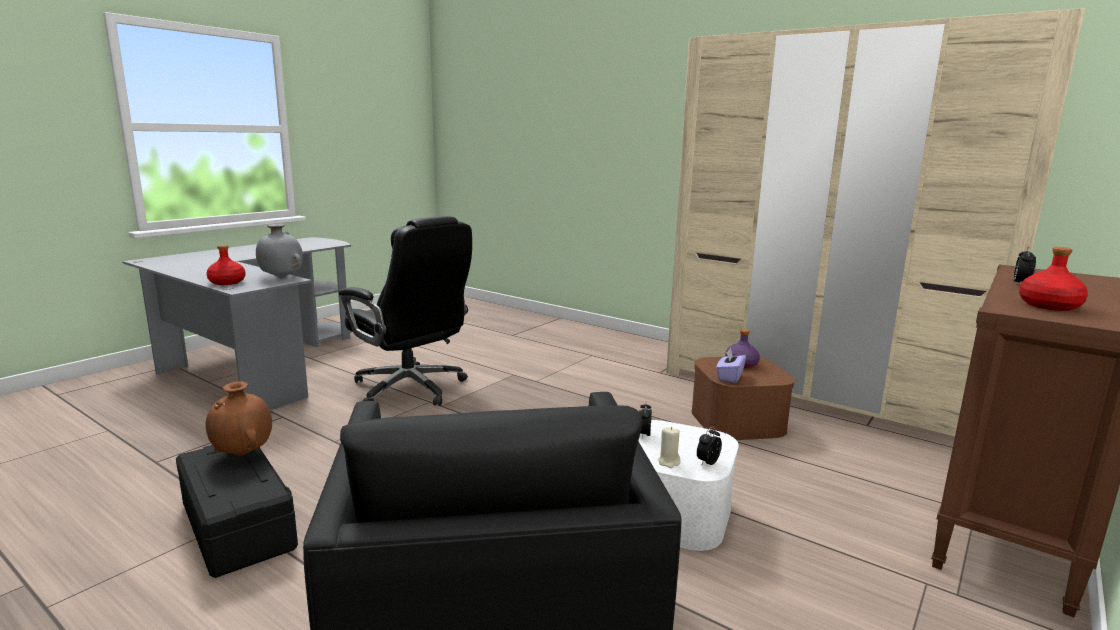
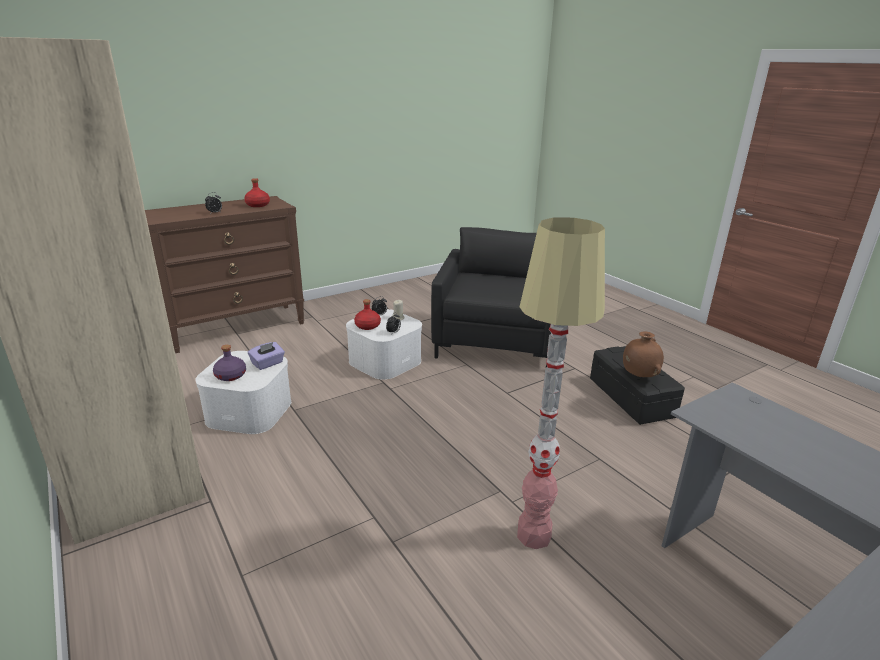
camera: 160 degrees left, 10 degrees up
(227, 282) = (774, 415): red bottle -> red bottle (367, 326)
(281, 278) = (715, 421): grey vase -> none
(411, 389) = (533, 535): black office chair -> floor lamp
(737, 421) = (249, 410): brown storage box -> white storage box

